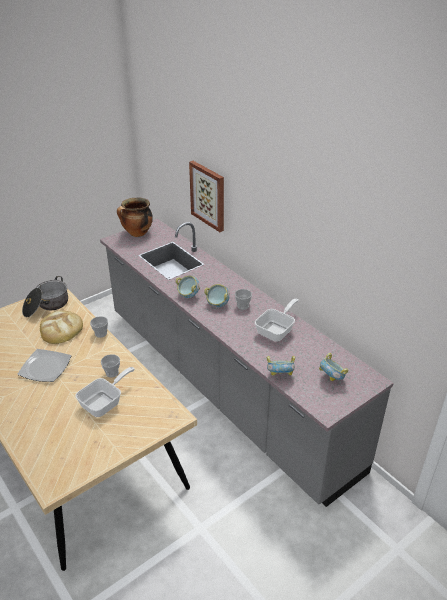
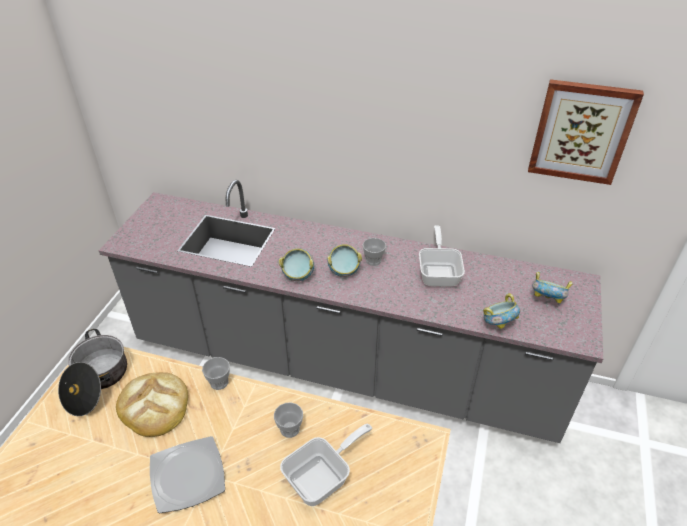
camera: 35 degrees left, 5 degrees up
(105, 402) = (323, 476): frying pan -> frying pan turned 45 degrees clockwise
(137, 233) = (146, 222): cooking pot -> none
(208, 195) = (255, 134): picture -> picture (581, 132)

